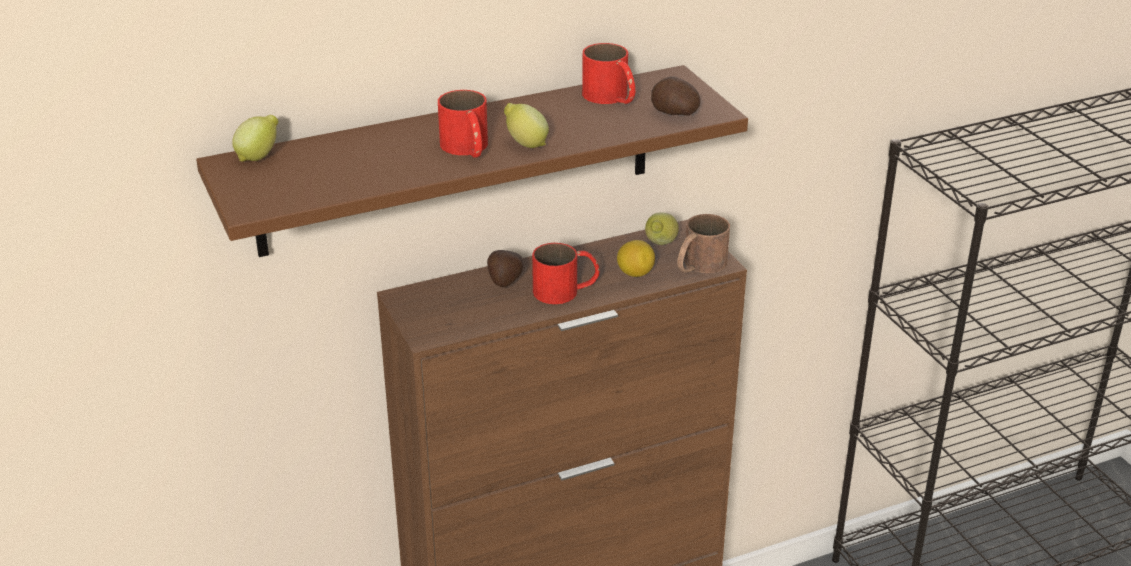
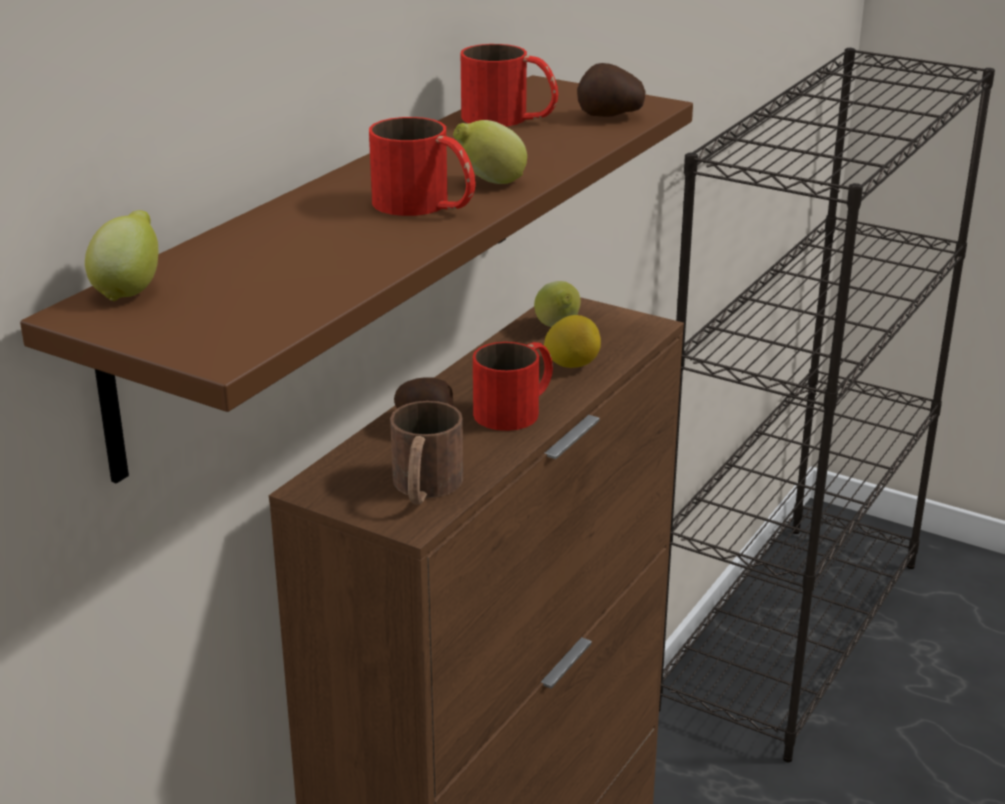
camera: 35 degrees left, 5 degrees down
(698, 266) = (630, 335): brown mug -> brown mug (424, 489)

